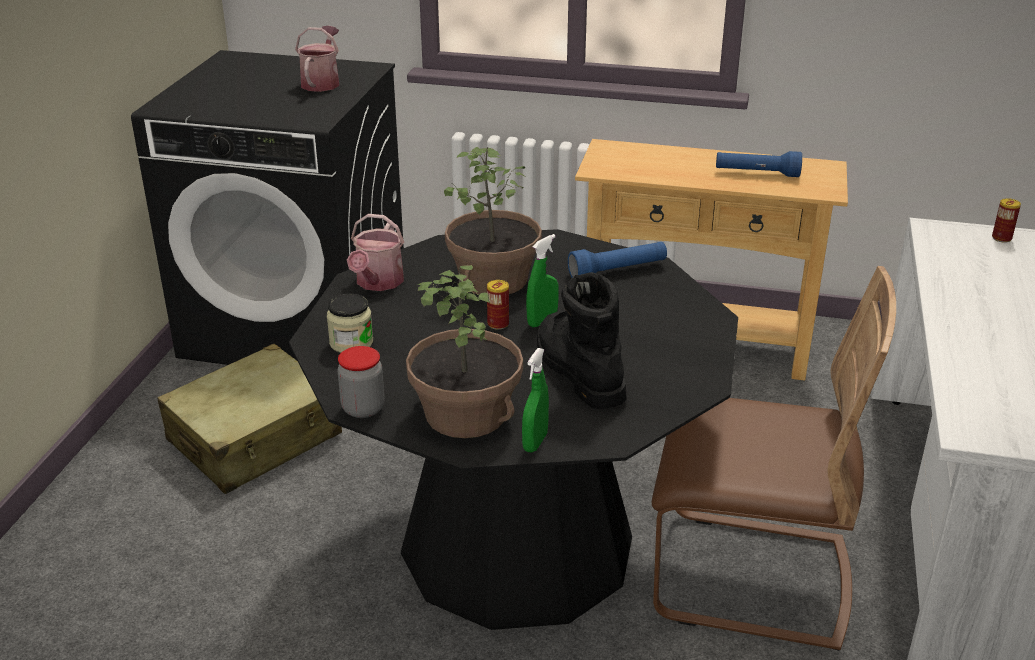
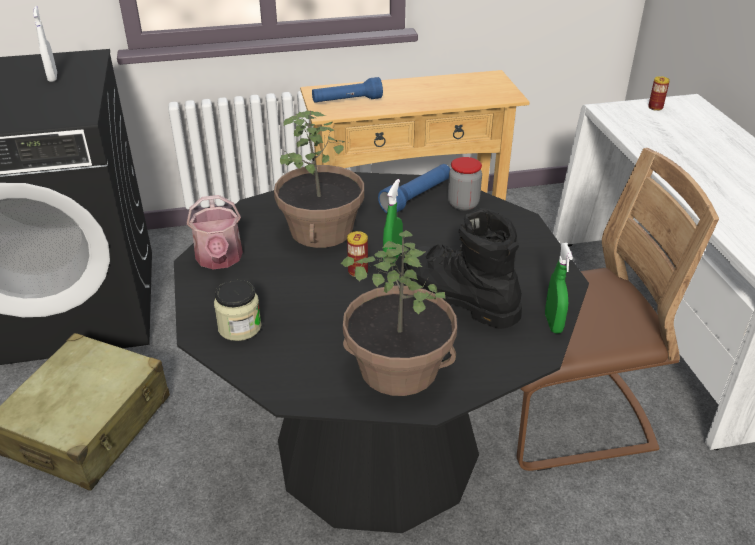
camera: 25 degrees left, 5 degrees up
(322, 82) = (52, 77): watering can -> white spray bottle
(363, 408) = (302, 393): jar -> jar (463, 204)
(535, 442) = (478, 377): green spray bottle -> green spray bottle (553, 323)
(757, 173) = (448, 91): blue flashlight -> blue flashlight (347, 101)

